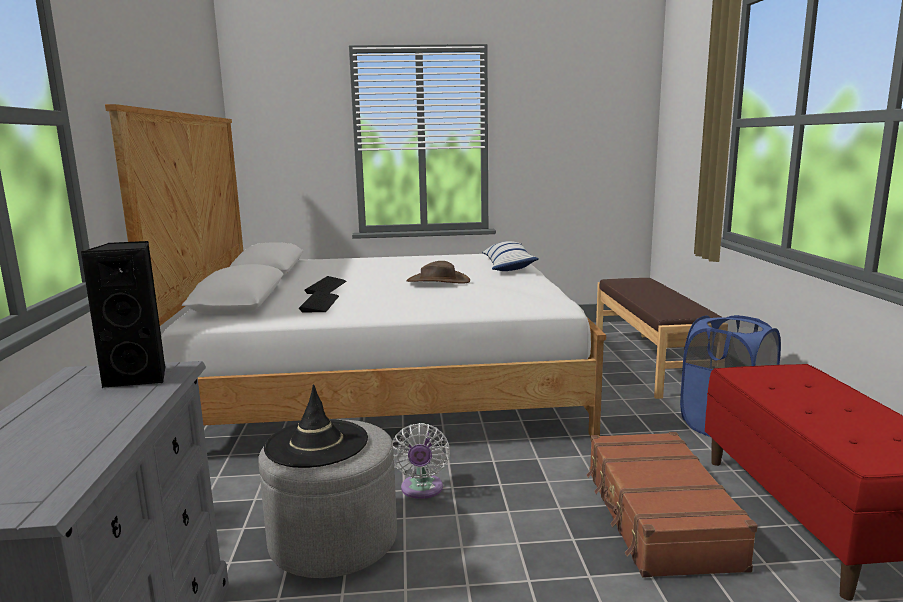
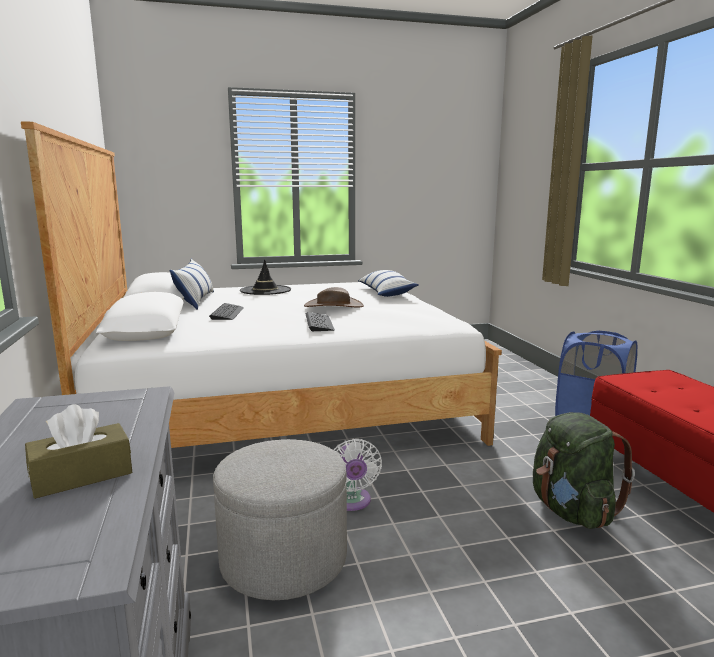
camera: 10 degrees left, 0 degrees up
(77, 435) = (82, 475): none -> brown tissue box
(140, 376) = (113, 405): black speaker -> none
(303, 272) = (196, 300): none -> pillow
(316, 444) = (271, 465): black hat -> black hat (265, 290)
(320, 303) = (231, 328): keyboard -> keyboard (319, 323)
(651, 363) = (507, 375): brown bench -> none
(658, 517) = (571, 511): brown suitcase -> green backpack

